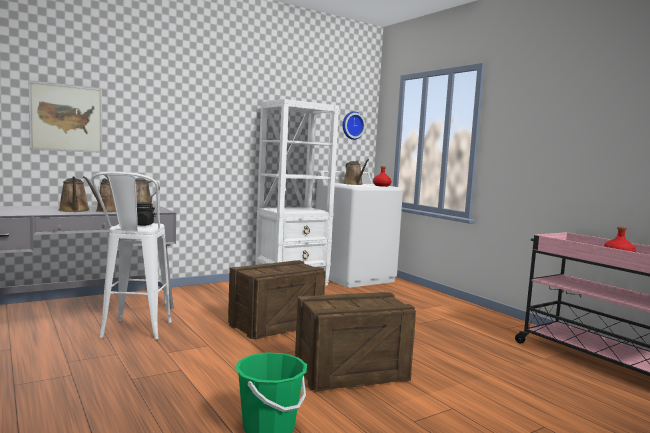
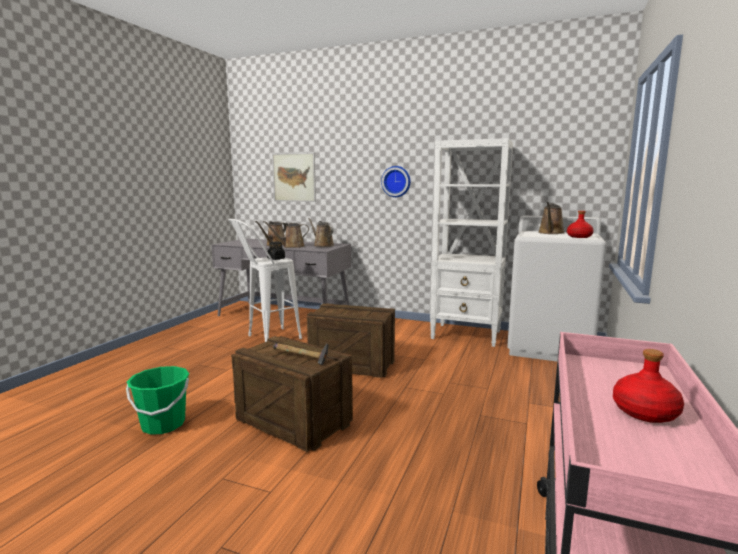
camera: 55 degrees right, 5 degrees up
(352, 125) = (578, 157): wall clock -> wall clock (396, 181)
(369, 302) = (301, 358): none -> hammer

